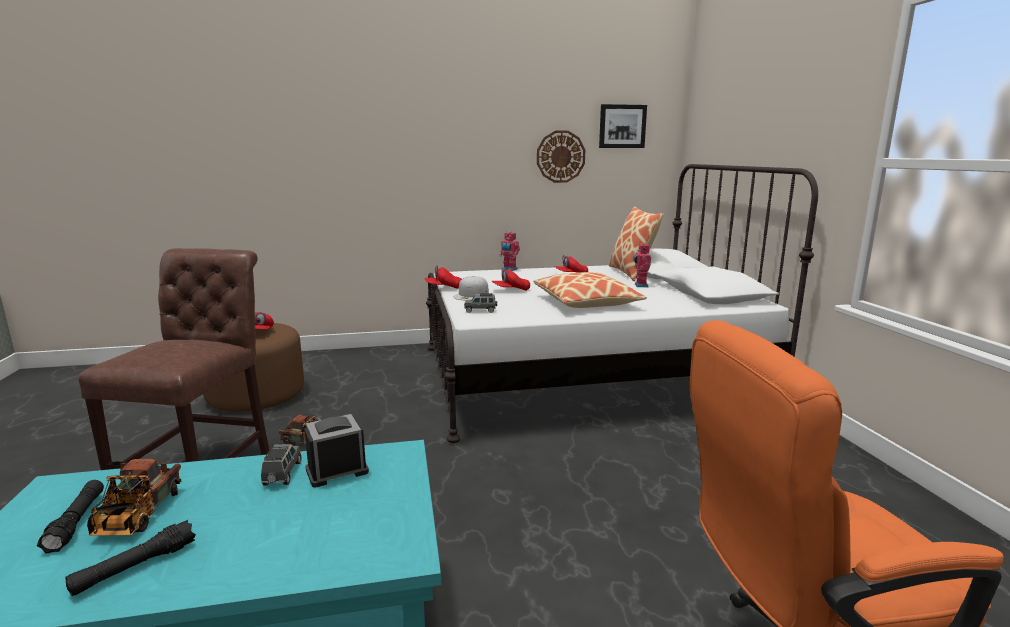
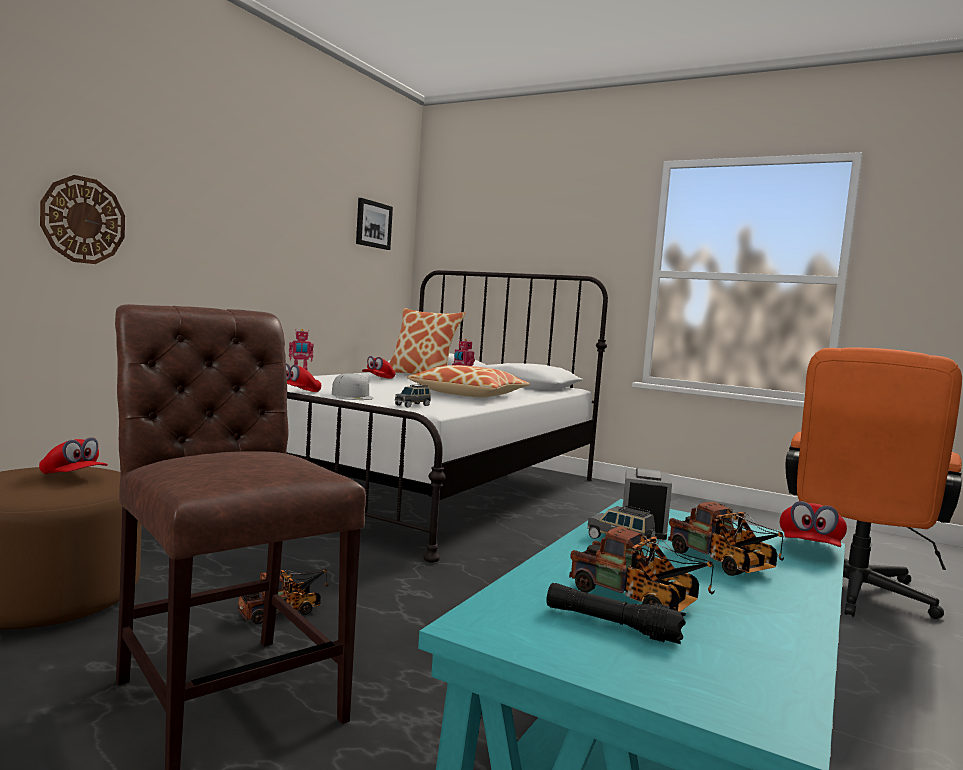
camera: 50 degrees left, 10 degrees down
(135, 567) = (750, 615): black flashlight -> none
(269, 527) = (724, 564): none -> toy truck
(511, 290) = (374, 391): red cap -> red cap (809, 549)
(560, 156) = (325, 248): wall clock -> wall clock (83, 220)

